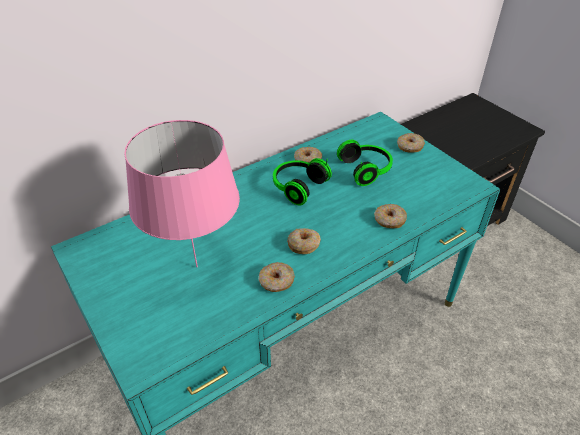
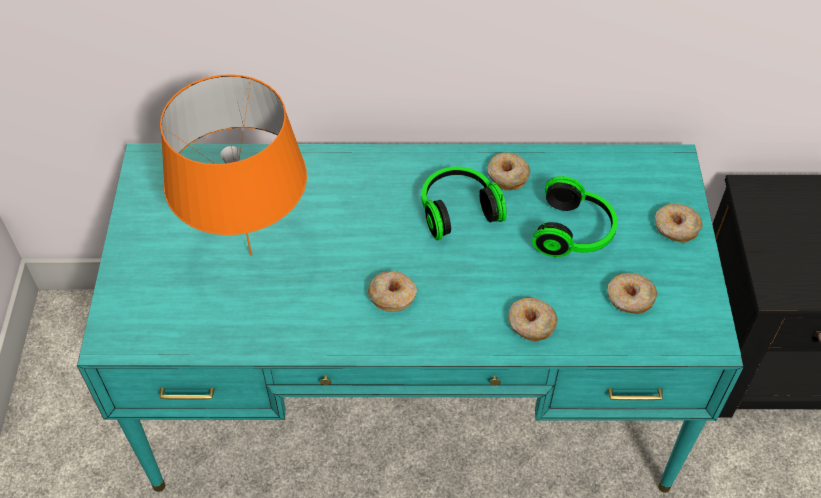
camera: 35 degrees right, 10 degrees up
(197, 267) = (251, 256): pink table lamp -> orange table lamp
(276, 281) = (320, 325): donut -> donut (629, 298)

